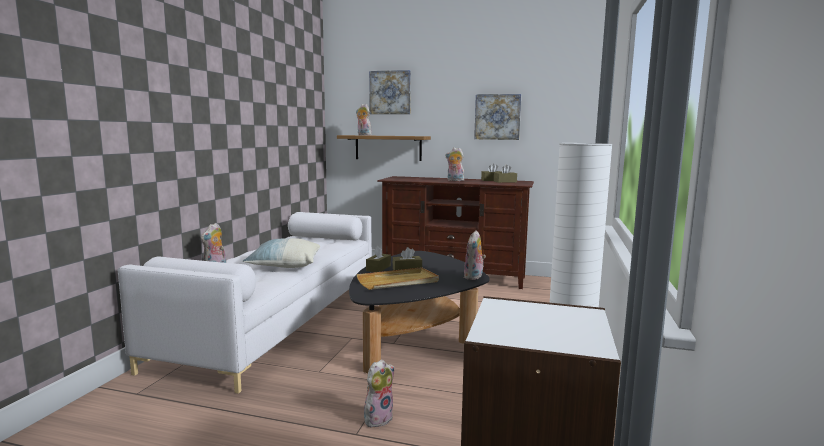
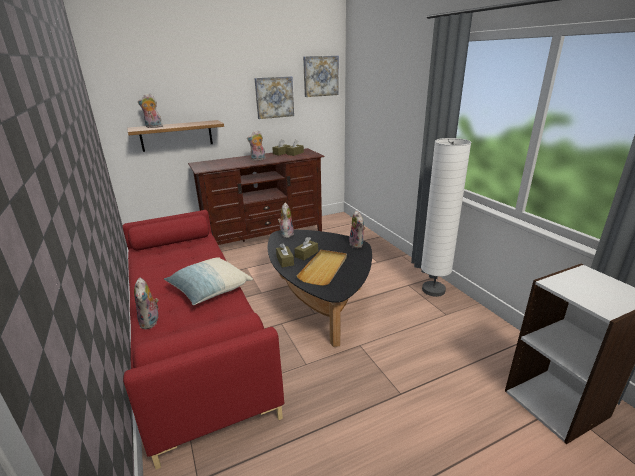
camera: 40 degrees left, 15 degrees up
(278, 318) = (193, 336): white sofa -> red sofa
(378, 418) = (394, 374): plush toy -> plush toy (286, 234)
(390, 92) = (169, 78): picture -> picture (320, 76)

